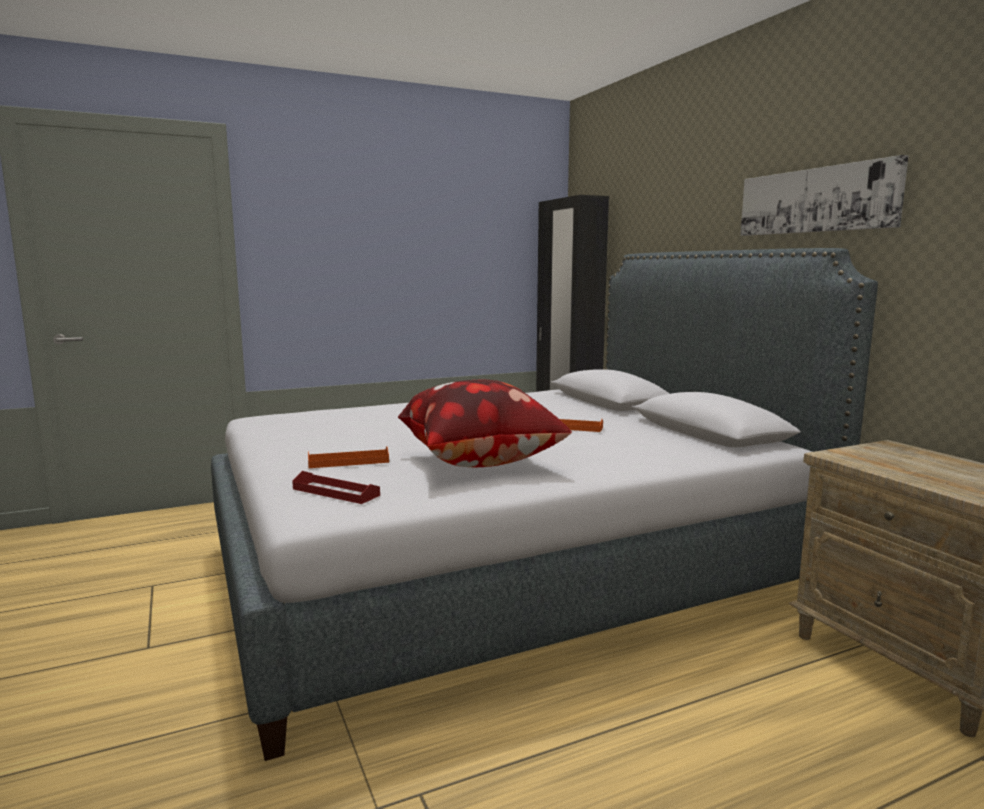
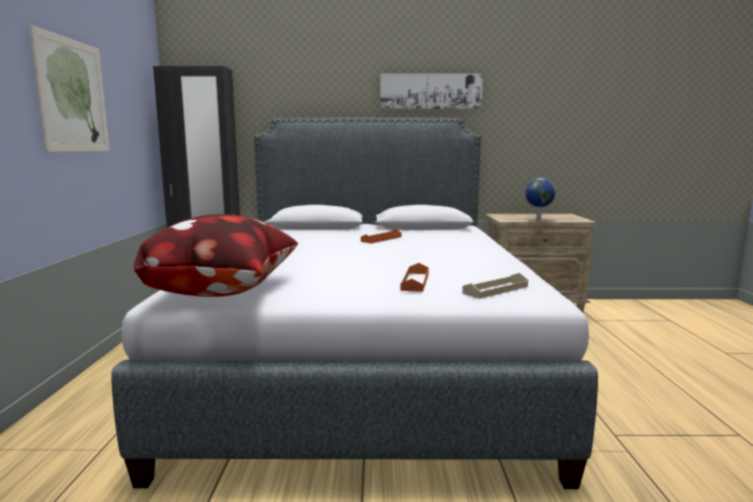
camera: 65 degrees left, 0 degrees up
(335, 492) = (495, 290): red tray -> beige tray
(402, 246) = (73, 96): none -> picture
(482, 464) = (451, 260): pillow -> pillow (227, 292)
(888, 471) = (537, 220): none -> globe

